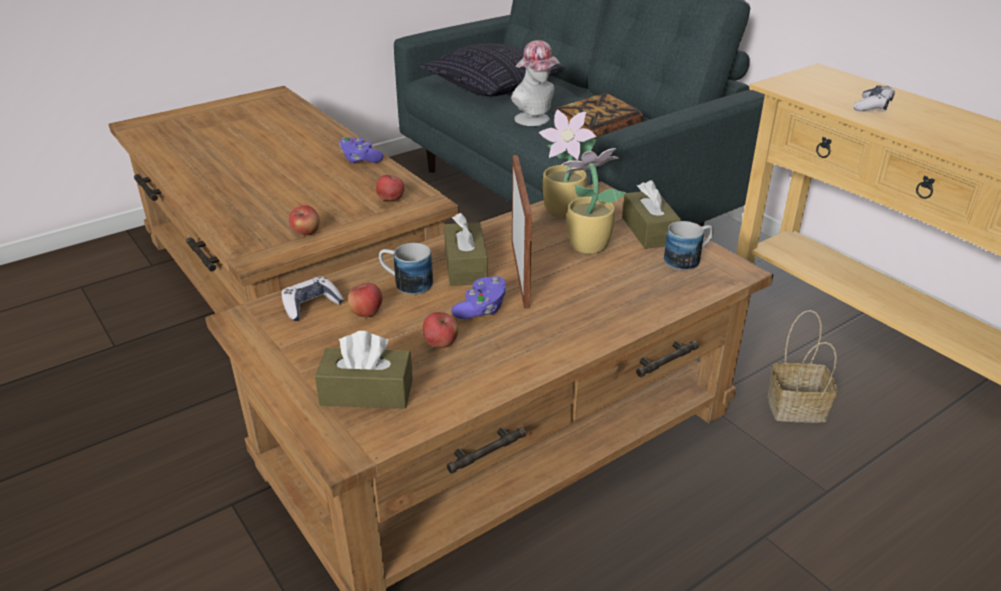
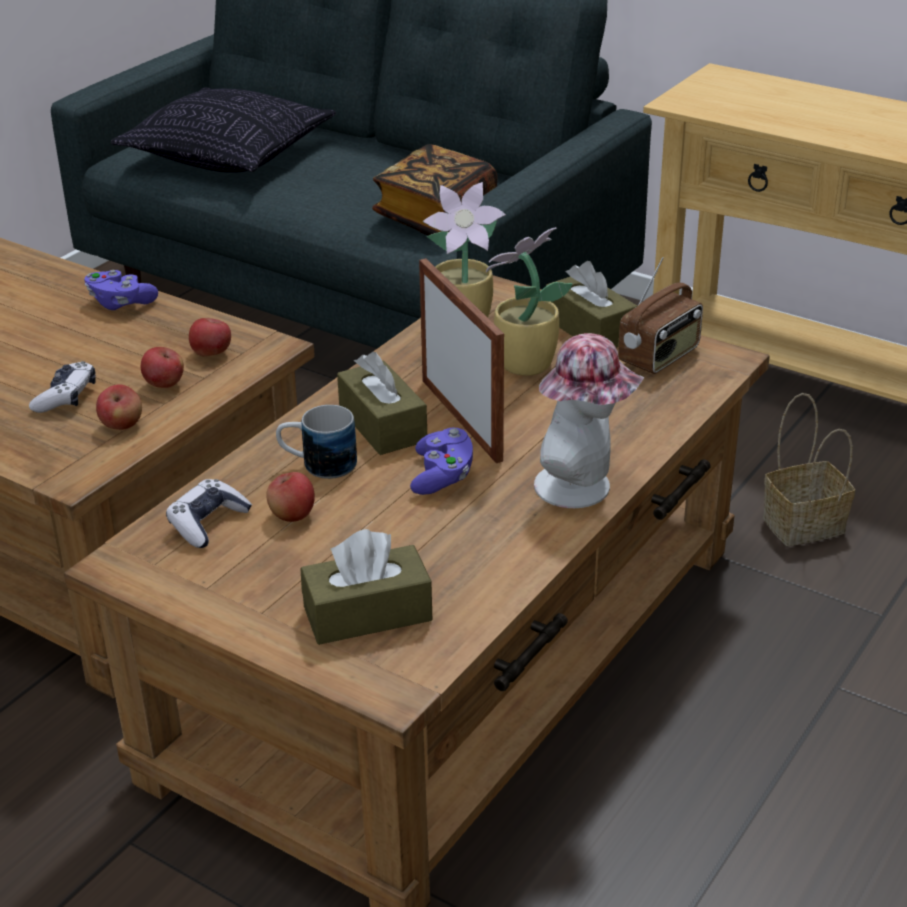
camera: 20 degrees left, 0 degrees up
(440, 344) = (420, 532): apple -> apple (164, 385)
(536, 120) = (329, 198): hat -> hat (582, 488)
(688, 259) = (660, 357): mug -> radio
(872, 106) = (809, 115): game controller -> game controller (66, 397)

